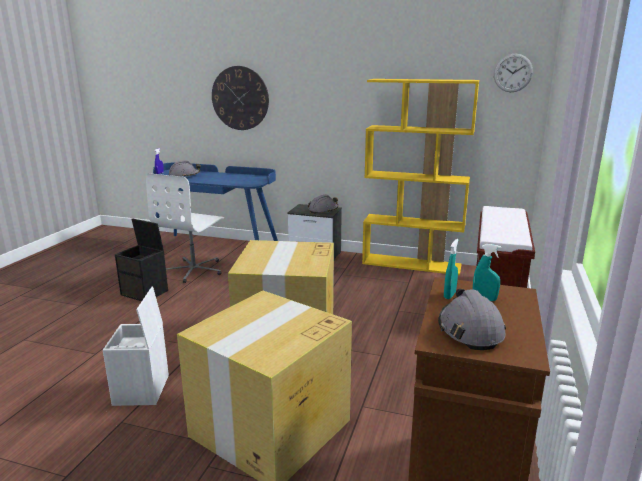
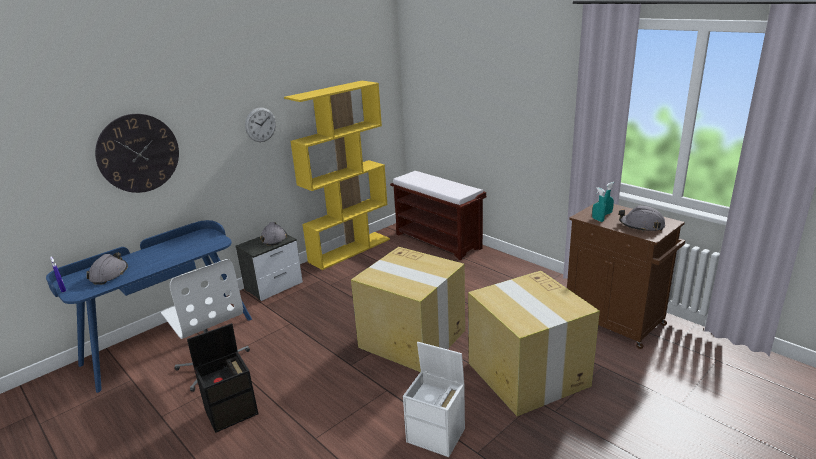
camera: 60 degrees left, 5 degrees up
(513, 73) = (380, 70): wall clock -> wall clock (260, 124)

